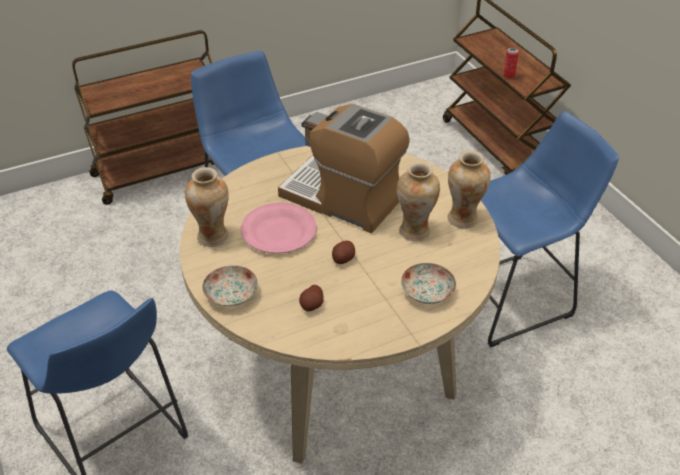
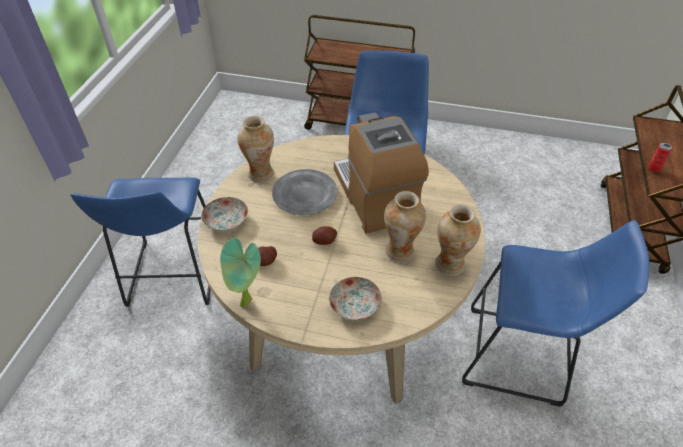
camera: 40 degrees right, 5 degrees up
(279, 231) = (305, 195): pink plate -> grey plate
(339, 346) = (247, 304): none -> potted plant

